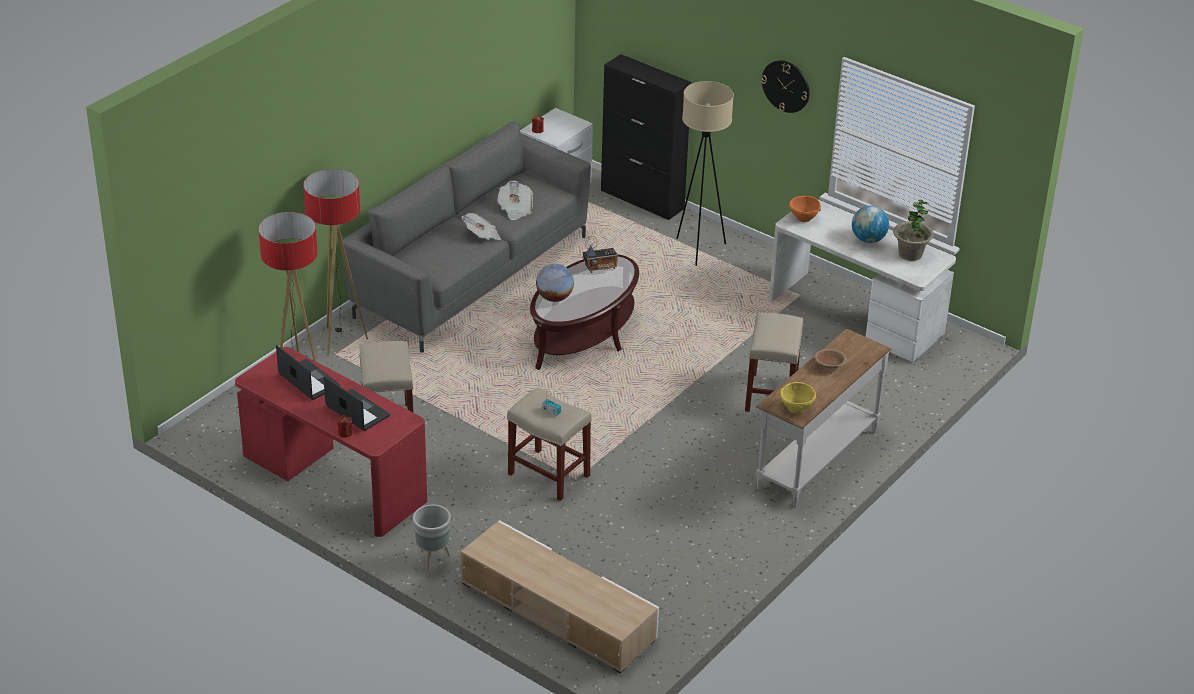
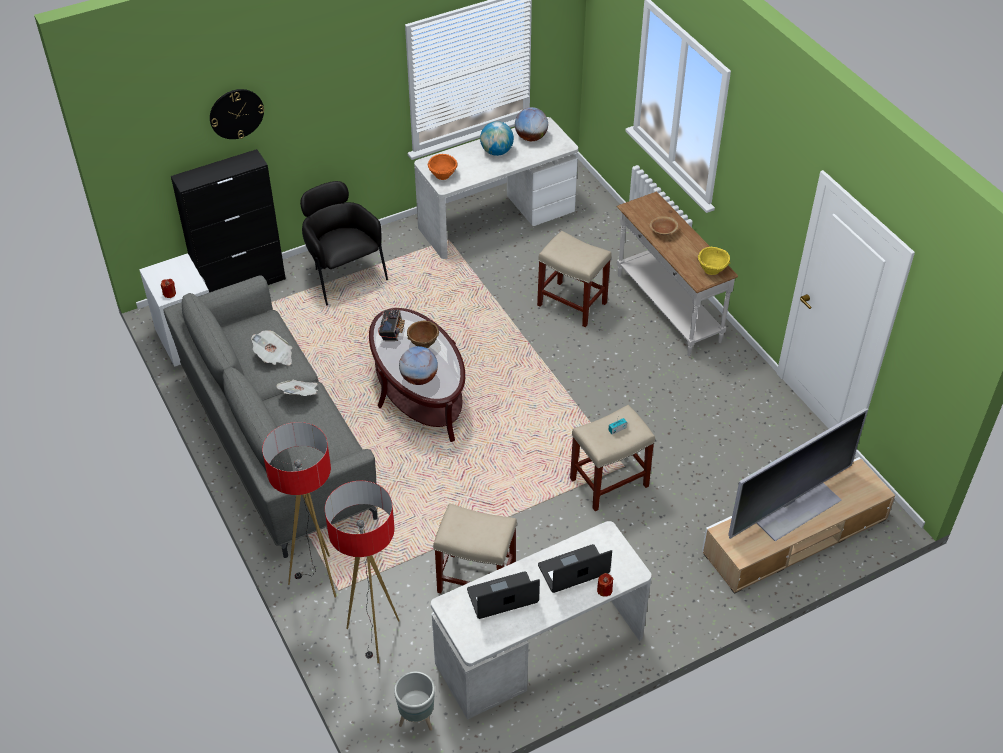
camera: 65 degrees left, 10 degrees up
(333, 479) = (540, 650): red desk -> white desk
(432, 559) = (691, 605): grey planter -> grey planter (417, 720)
(557, 575) = (797, 510): none -> television
(599, 288) = (423, 344): none -> brown bowl
(699, 249) = (343, 275): beige floor lamp -> black armchair
(786, 86) = (355, 87): wall clock -> wall clock (236, 113)
(910, 254) = (531, 137): potted plant -> globe

